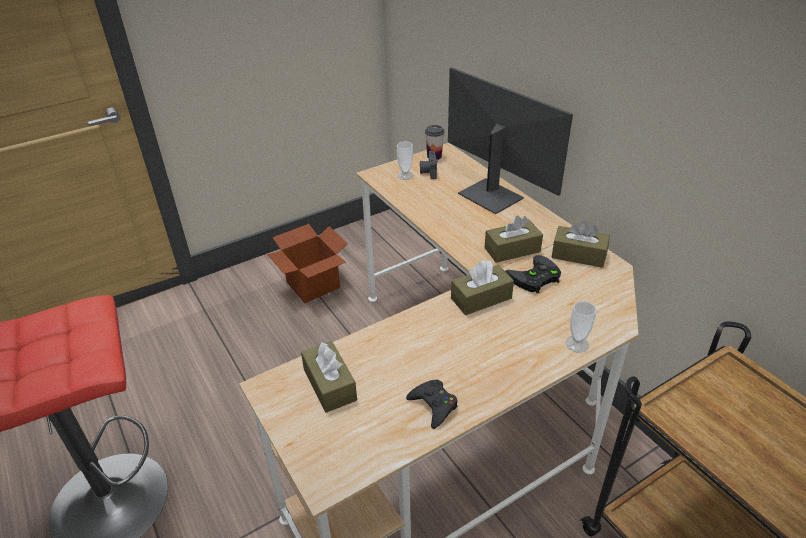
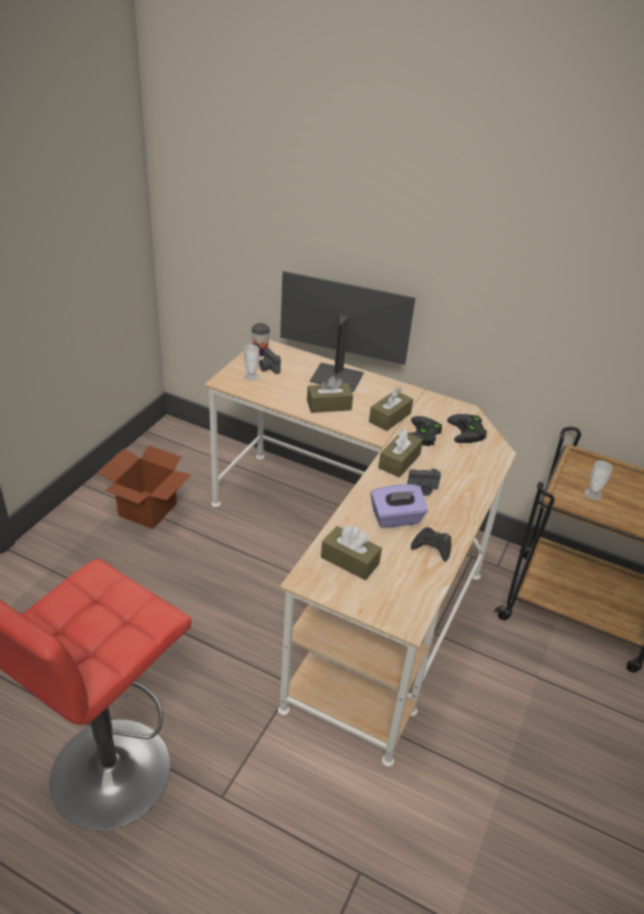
camera: 35 degrees left, 0 degrees up
(421, 358) = (396, 518): none -> purple tissue box
(481, 337) = (422, 489): none -> camera
(577, 344) = (486, 473): cup -> cup (593, 494)
(578, 255) = (438, 408): brown tissue box -> brown tissue box (329, 405)
(594, 291) = (468, 432): none -> black game controller

